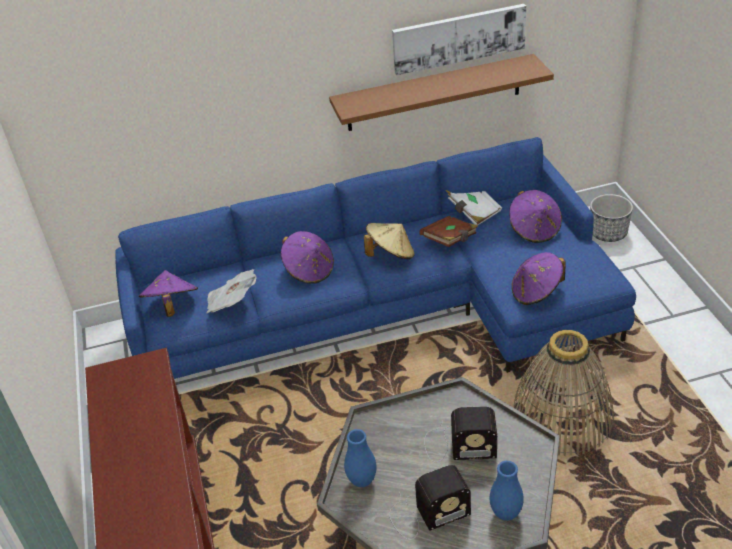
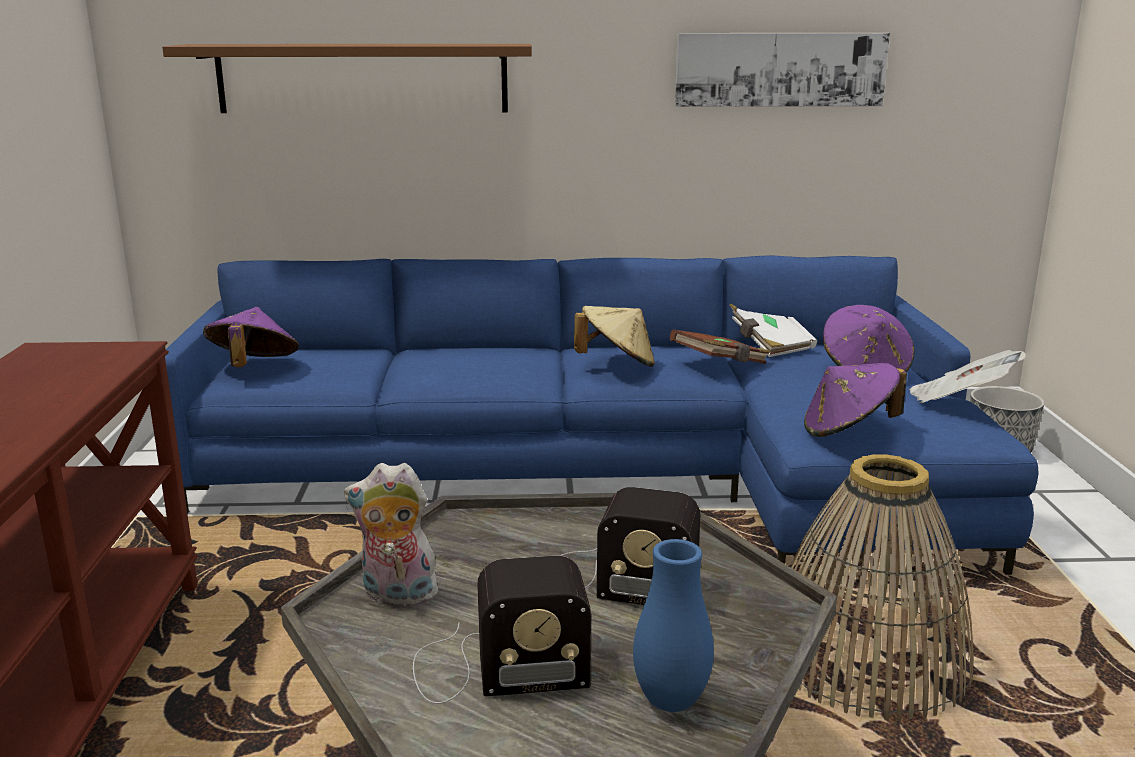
camera: 10 degrees right, 20 degrees down
(232, 303) = (343, 376): newspaper -> newspaper (959, 402)
(309, 271) = (481, 363): purple hat -> none
(362, 481) = (396, 596): blue vase -> plush toy
(434, 93) = (732, 155): brown shelf -> brown shelf (363, 78)

